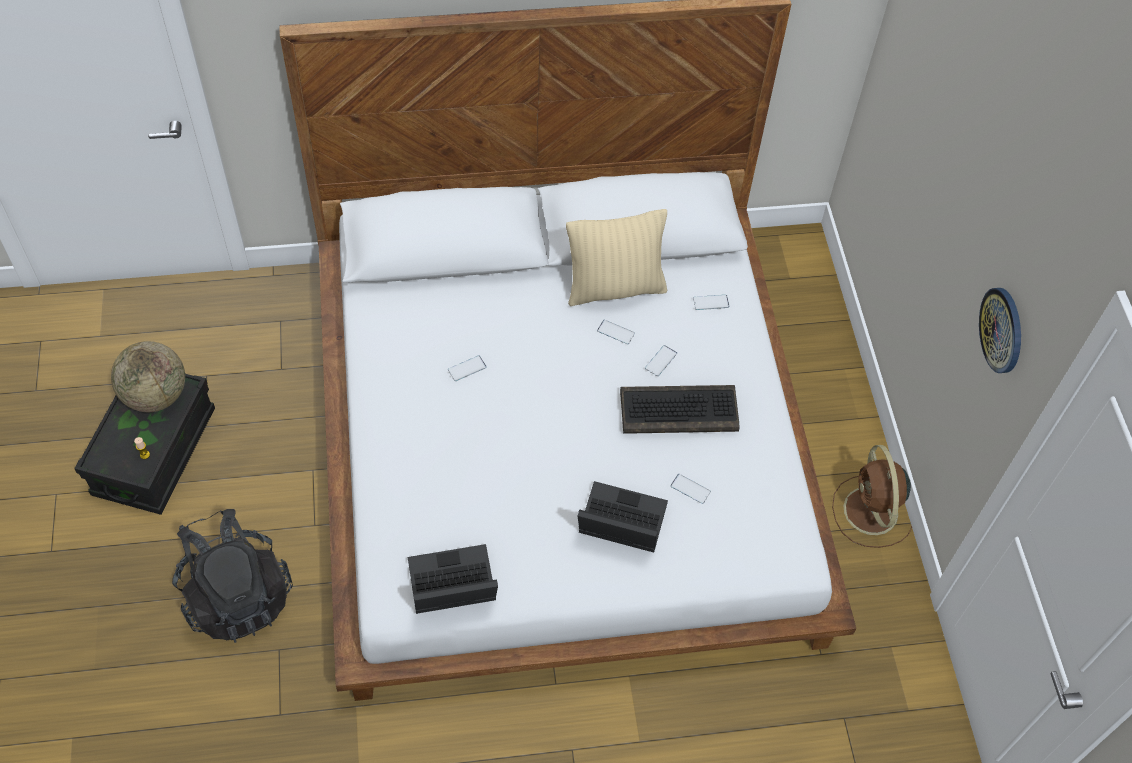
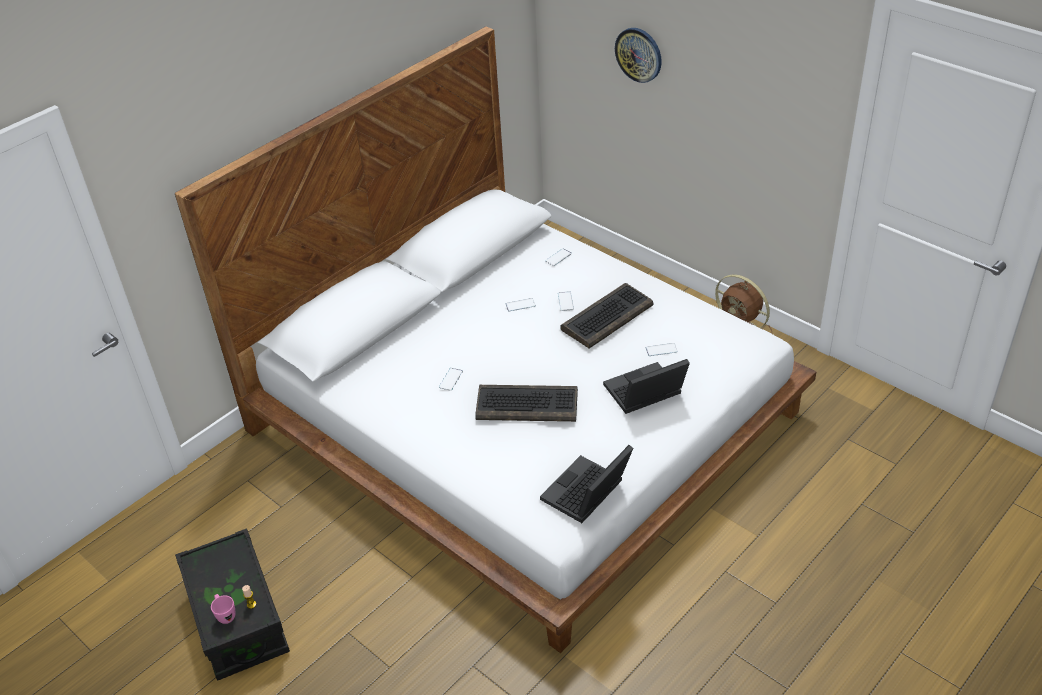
camera: 35 degrees left, 15 degrees down
(118, 448) = (225, 615): none -> pink mug
(156, 395) = (218, 564): globe -> none
(237, 595) = (404, 657): black backpack -> none
(502, 451) = (528, 404): none -> keyboard
(615, 288) = (492, 285): beige pillow -> none
(1002, 330) = (784, 110): wall clock -> wall clock (639, 54)

